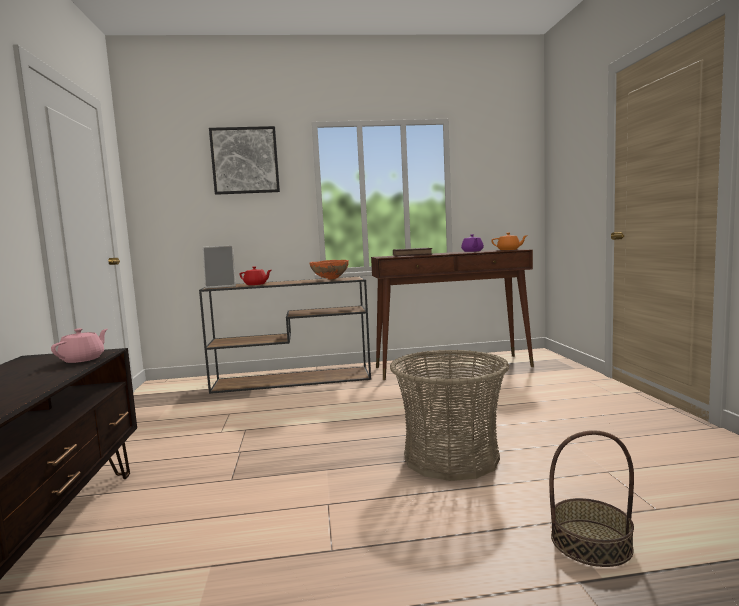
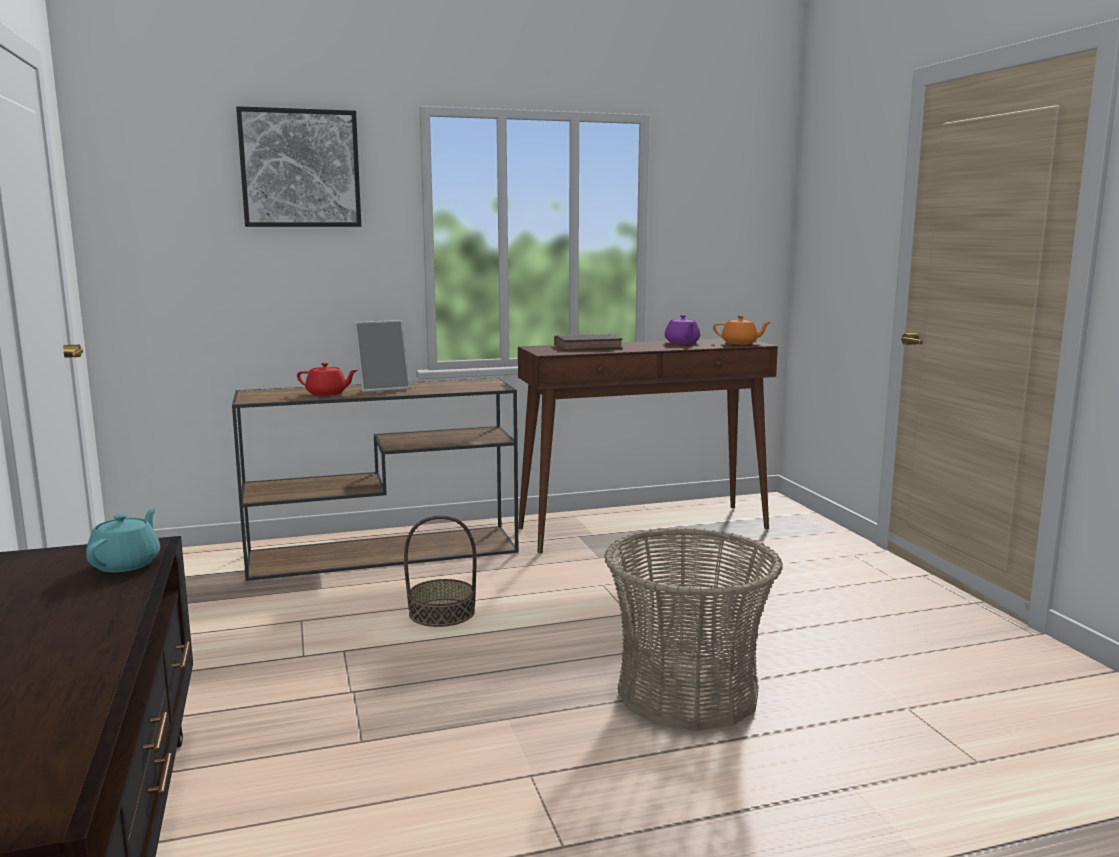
camera: 10 degrees left, 5 degrees up
(83, 359) = (126, 564): pink teapot -> turquoise teapot
(221, 286) = (267, 397): picture frame -> picture frame (383, 388)
(330, 280) = (453, 387): orange bowl -> none
(591, 542) = (905, 814): basket -> basket (442, 612)

